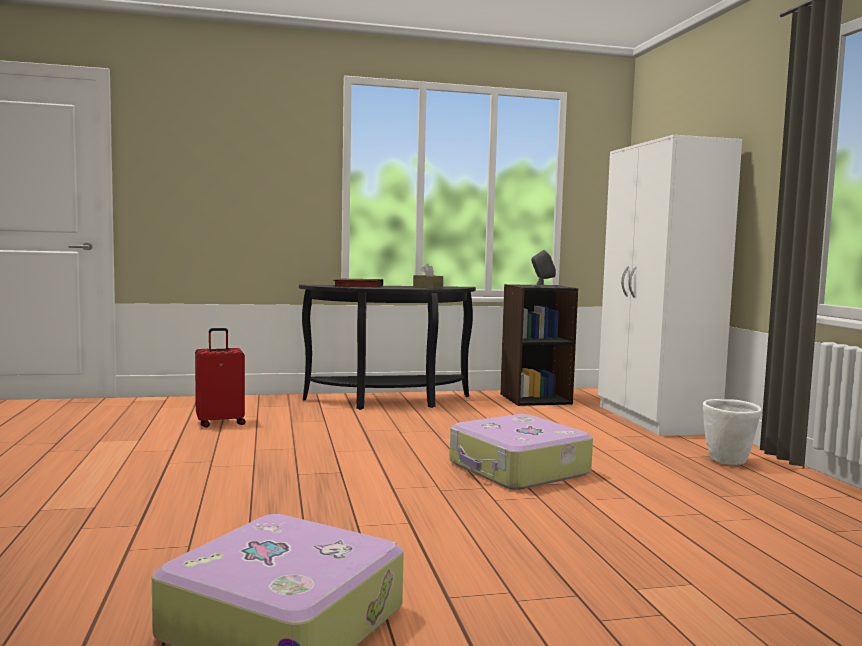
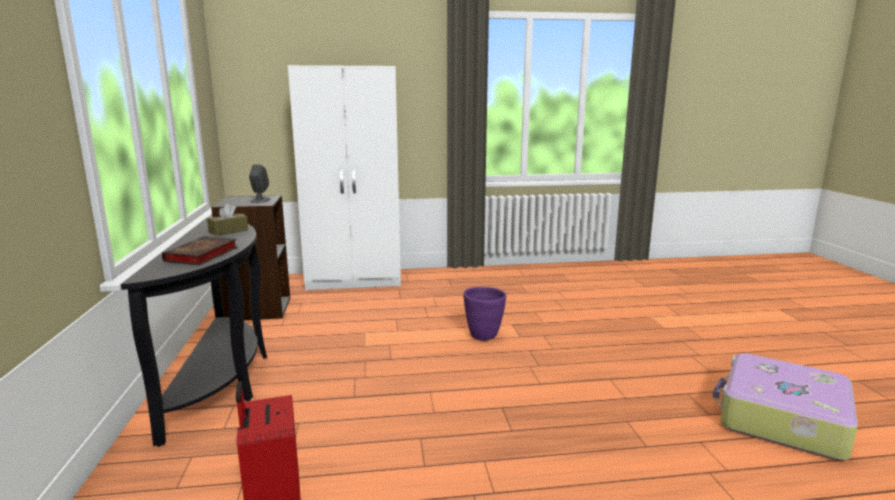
camera: 85 degrees left, 10 degrees up
(518, 469) = (484, 335): suitcase -> purple planter
(727, 461) = (461, 279): white planter -> none

